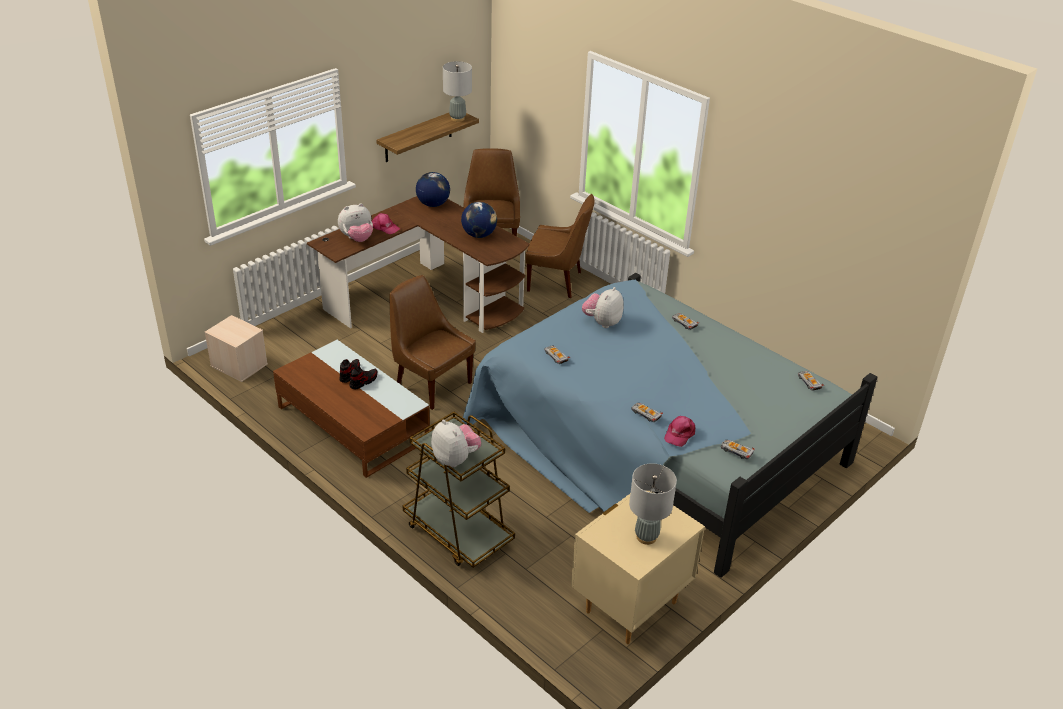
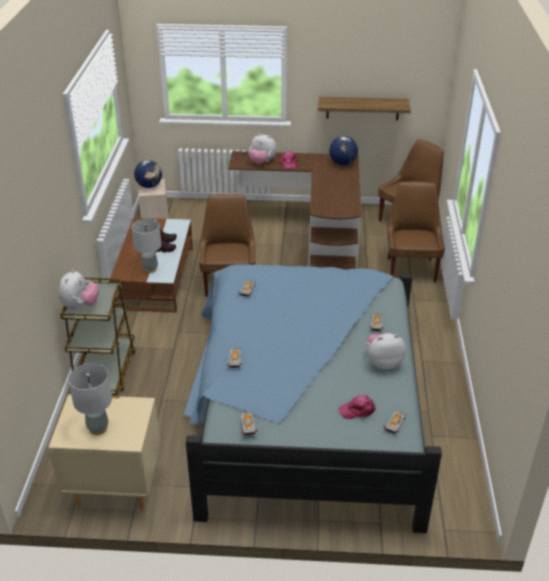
camera: 50 degrees right, 0 degrees up
(457, 118) = (395, 104): grey table lamp -> grey table lamp (150, 269)
(479, 235) = (337, 194): globe -> globe (149, 186)
(557, 282) = (411, 268): brown chair -> brown chair turned 150 degrees counterclockwise
(602, 322) = (316, 288): plush toy -> plush toy (383, 362)
(679, 434) = (232, 386): pink cap -> pink cap (358, 410)

